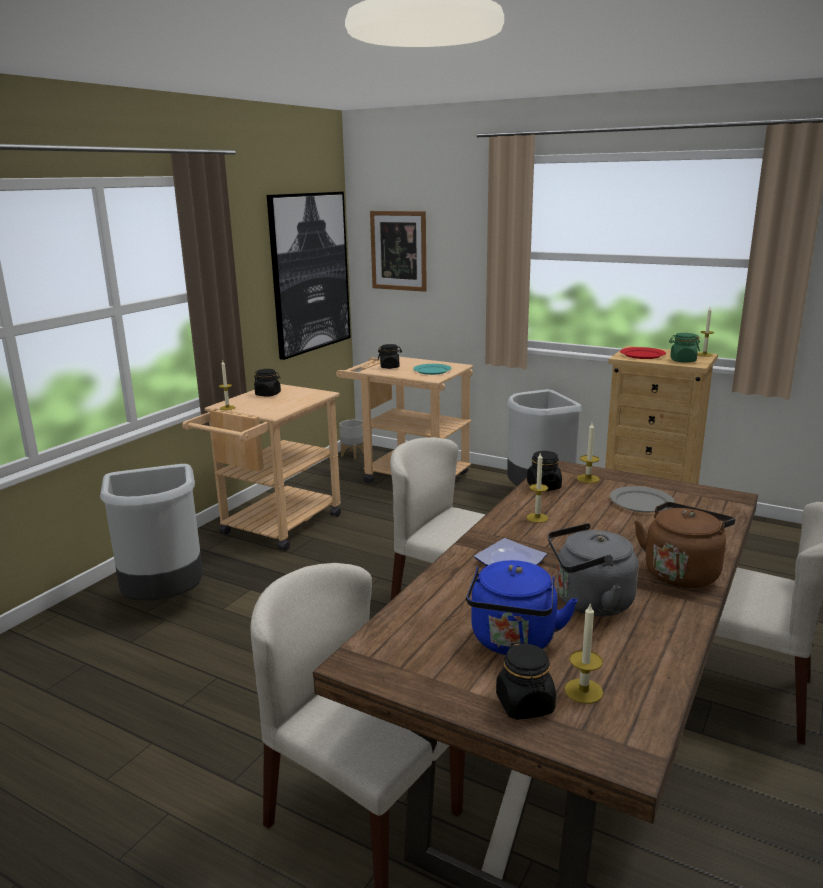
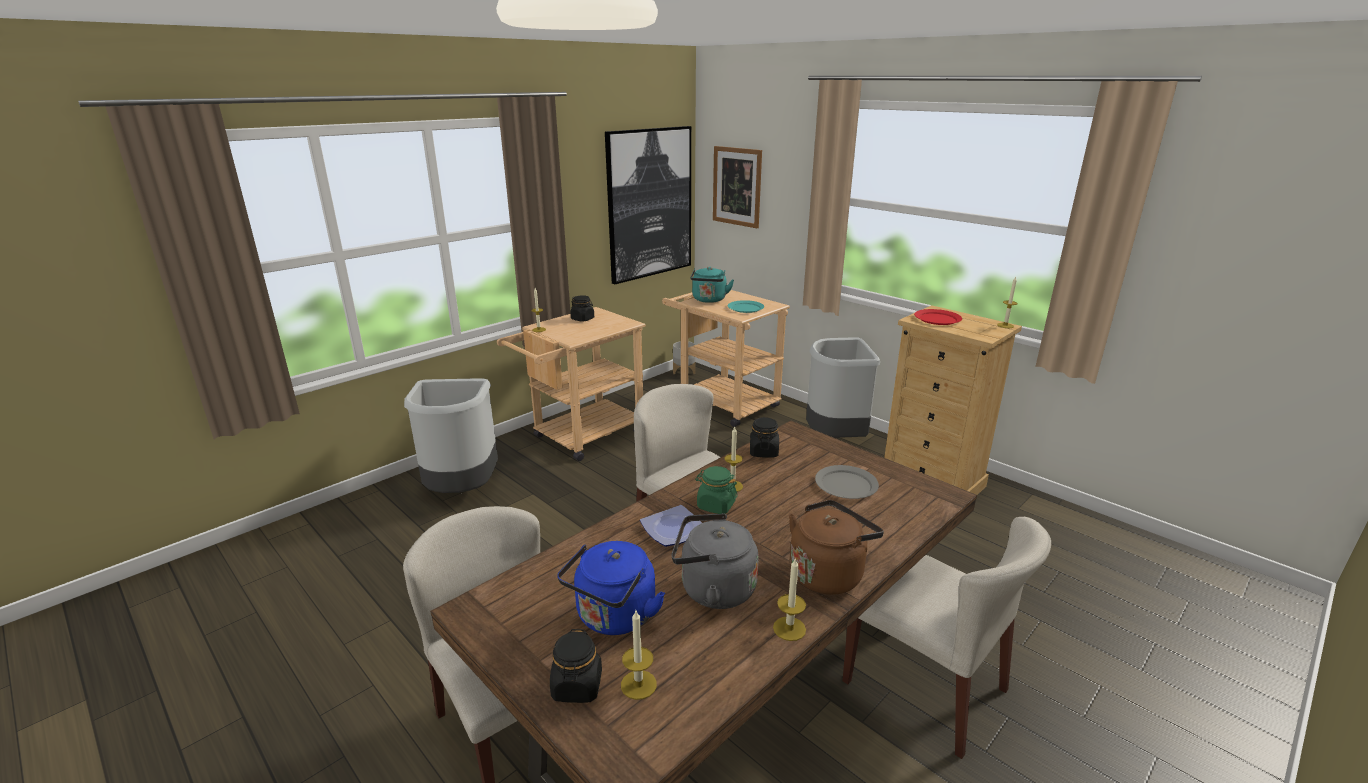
camera: 15 degrees right, 5 degrees up
(390, 367) = (709, 300): black jar -> turquoise kettle
(588, 479) = (813, 449): candle -> candle (789, 628)
(682, 360) = (974, 331): green jar -> green jar (715, 505)

